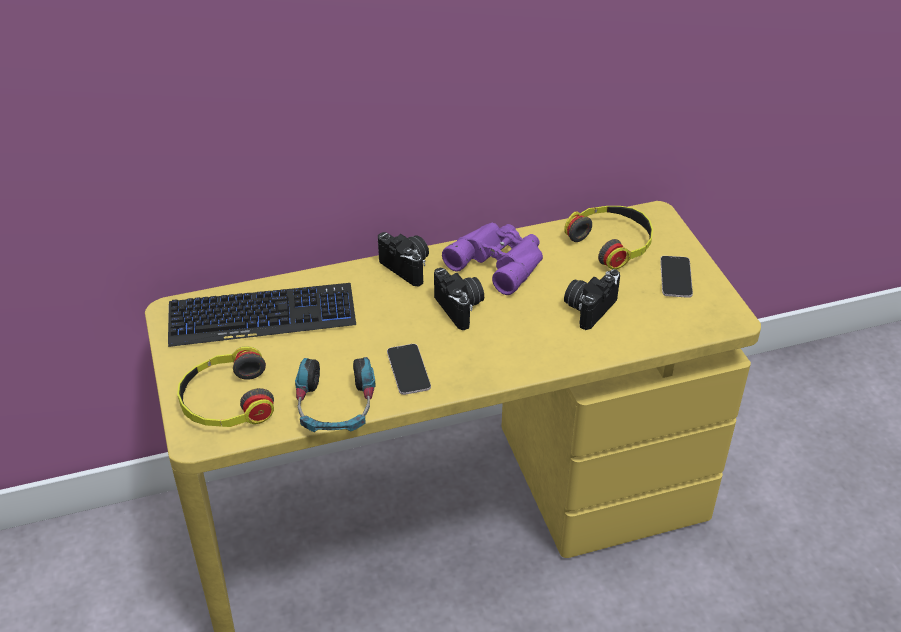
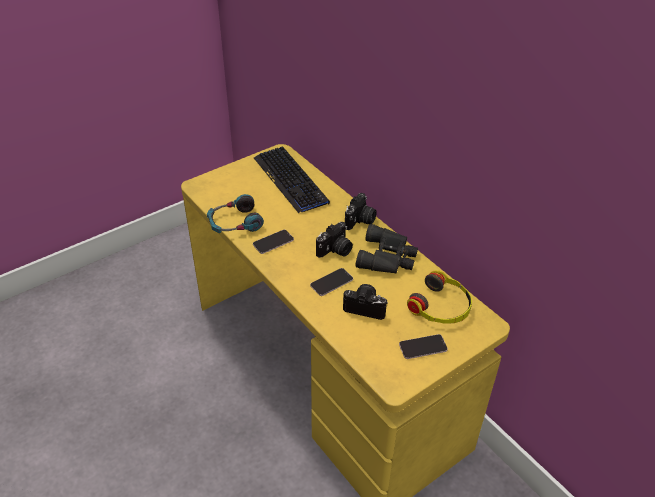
camera: 70 degrees right, 0 degrees up
(226, 401) = (224, 187): headphones -> none
(499, 261) = (388, 257): purple binoculars -> black binoculars
(527, 328) = (331, 282): none -> phone

